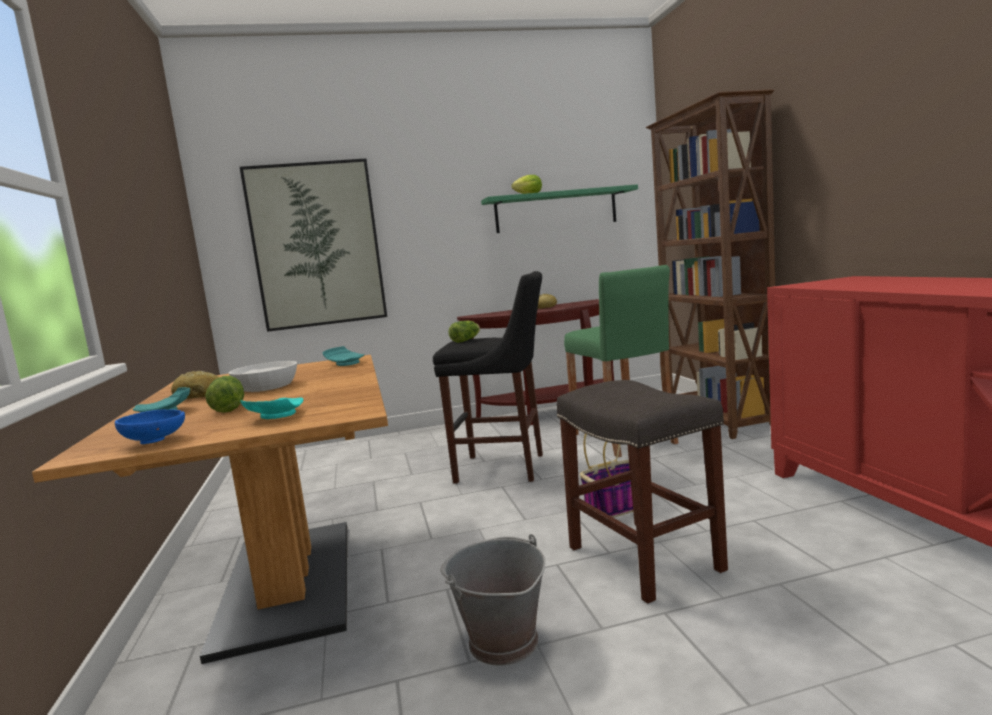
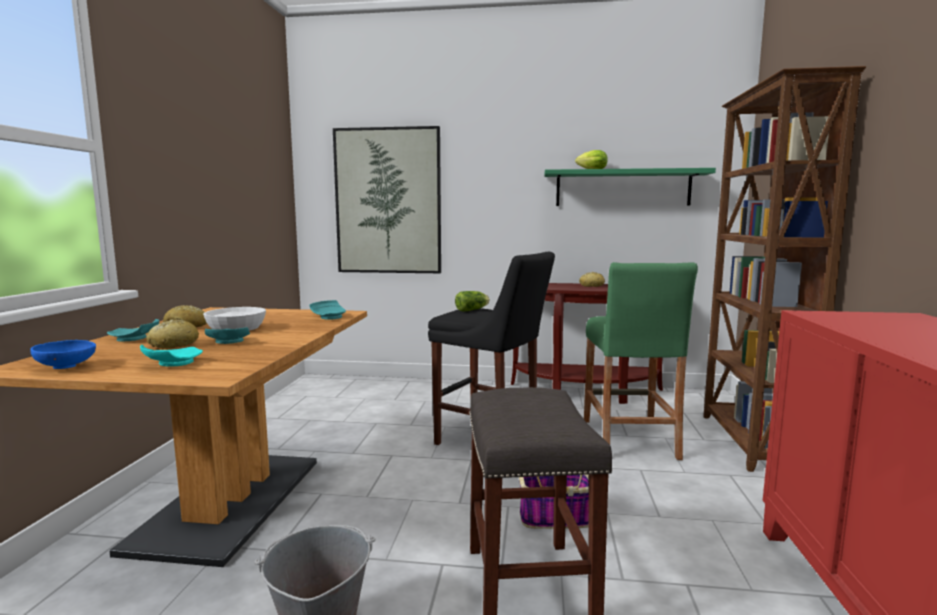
camera: 20 degrees right, 0 degrees up
(229, 407) = (173, 344): lettuce -> bread
(289, 395) = (228, 342): none -> turquoise plate

